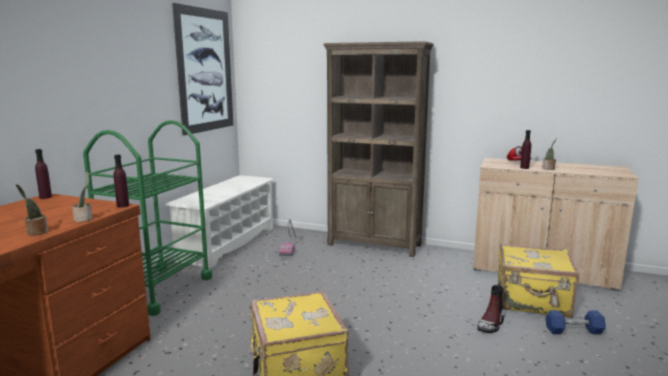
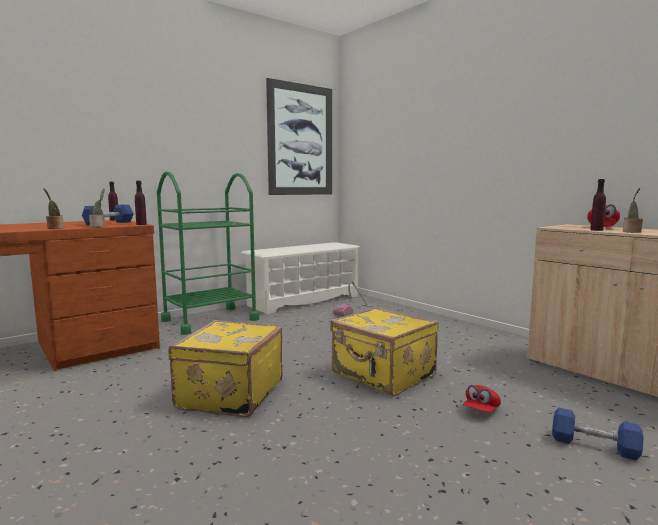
camera: 30 degrees right, 5 degrees down
(69, 208) = (109, 223): none -> blue dumbbell
(375, 245) = (439, 322): brown bookcase -> none
(491, 324) = (481, 410): boot -> red cap
(532, 302) = (571, 404): yellow suitcase -> yellow suitcase (382, 375)

